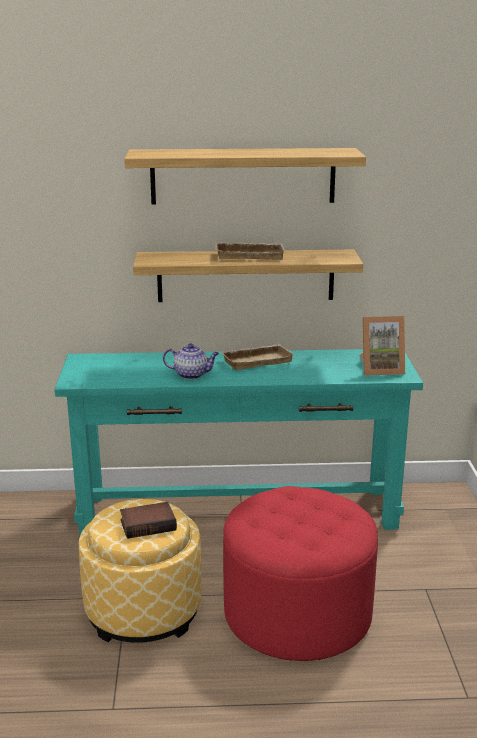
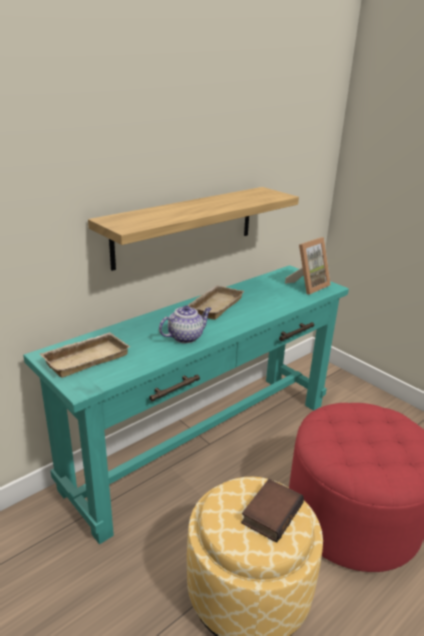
camera: 40 degrees left, 5 degrees up
(243, 176) = (184, 121): shelf -> none
(250, 255) = (202, 204): beige tray -> beige tray (86, 358)

